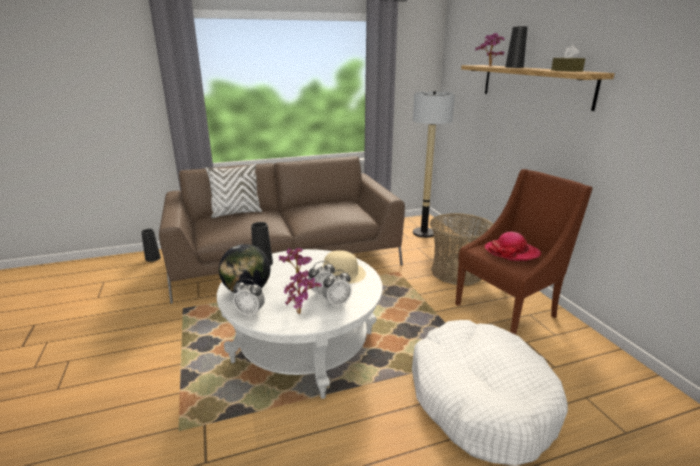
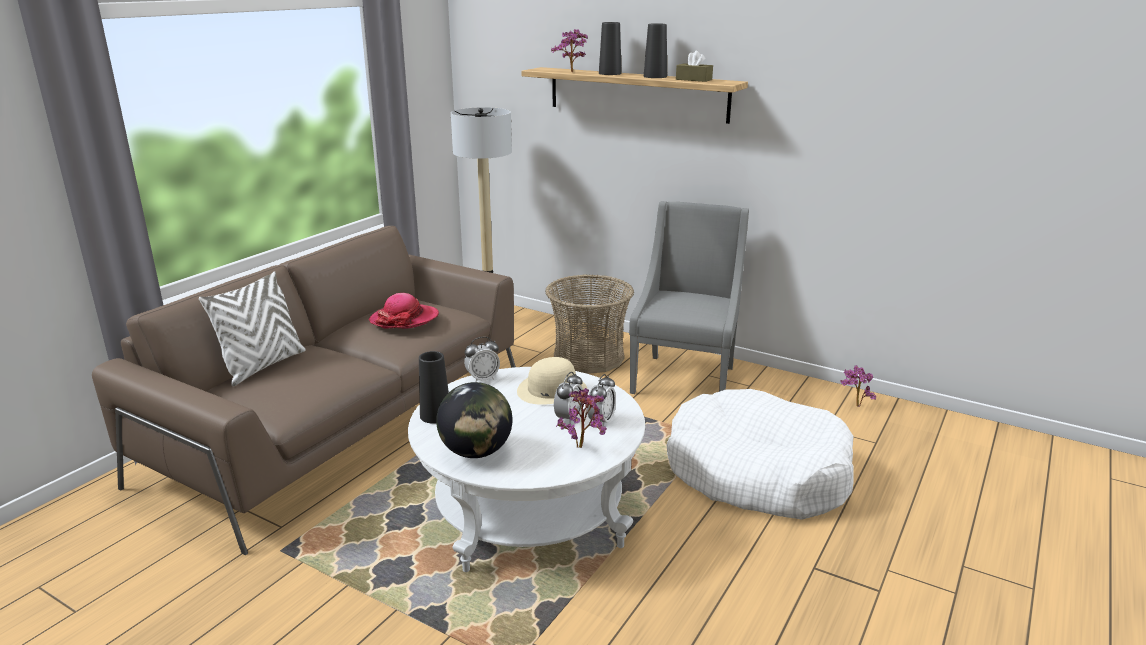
camera: 40 degrees left, 0 degrees up
(153, 258) = (81, 511): black vase -> black vase (655, 76)
(250, 313) = (525, 471): alarm clock -> alarm clock (482, 378)
(296, 284) = (523, 421): potted plant -> potted plant (854, 406)
(508, 310) = (685, 378): brown armchair -> grey armchair
(511, 252) = (688, 305): hat -> hat (404, 319)

